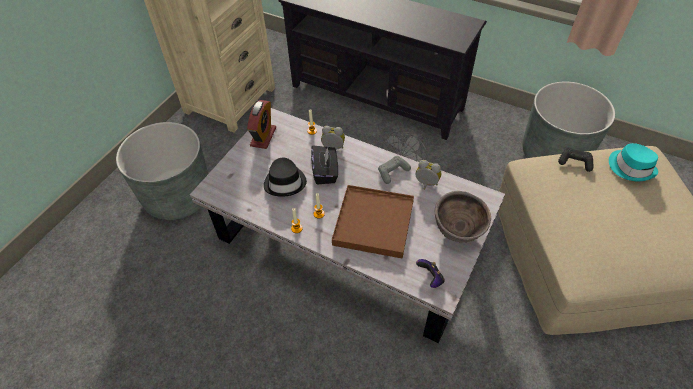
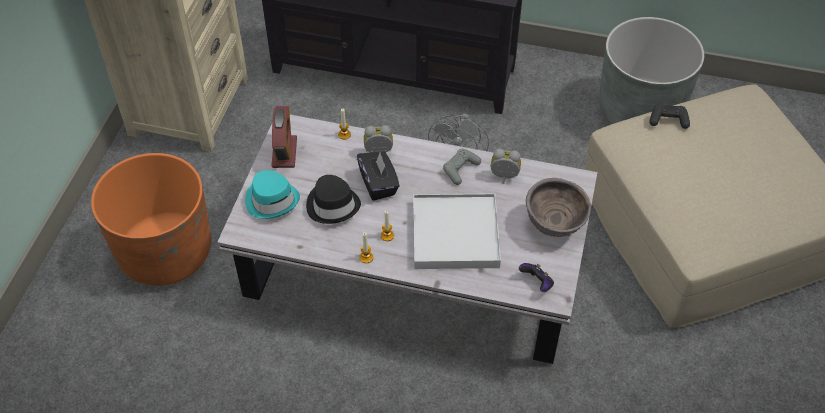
camera: 15 degrees left, 0 degrees up
(178, 196) = (165, 252): grey planter -> orange planter
(373, 223) = (455, 234): brown tray -> white tray
(631, 167) = (731, 115): turquoise hat -> turquoise hat (272, 200)

